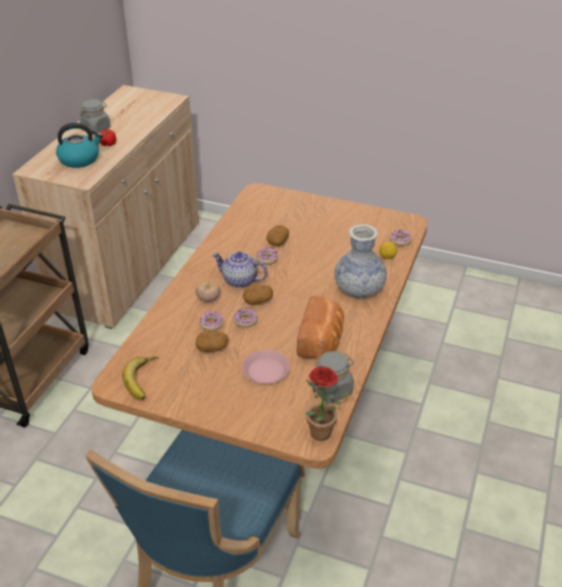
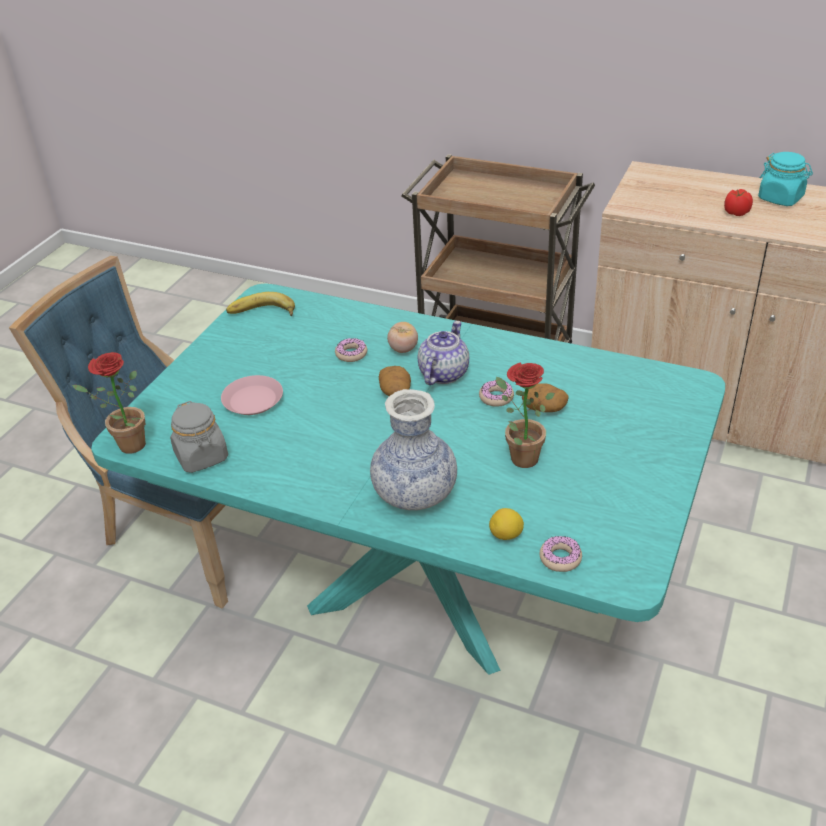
camera: 95 degrees right, 0 degrees up
(80, 159) = (683, 197): kettle -> none
(96, 129) = (781, 198): grey jar -> turquoise jar
(212, 347) = (306, 357): potato -> none
(245, 320) = (354, 381): donut -> none
(281, 415) = (423, 591): brown dining table -> turquoise dining table
(321, 341) = (298, 450): bread -> none
(323, 252) = (519, 456): none -> potted plant

